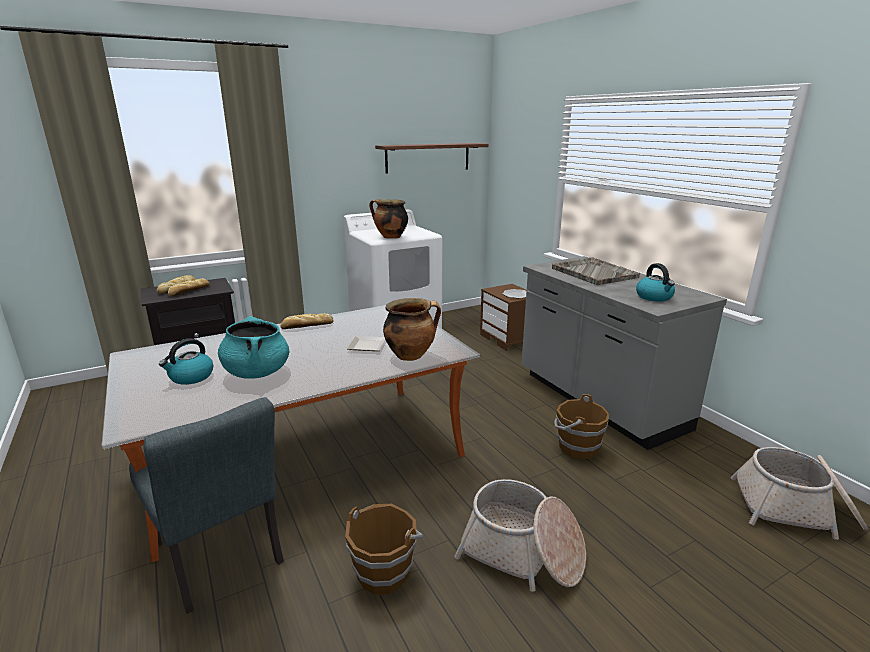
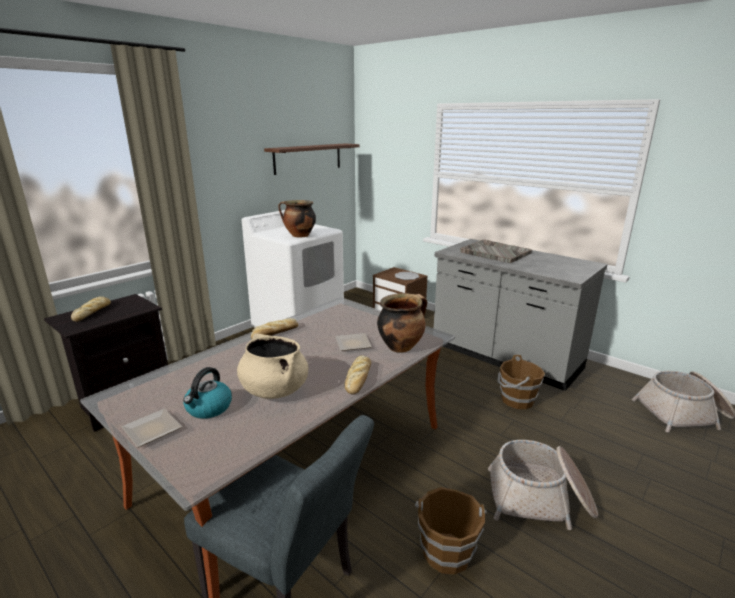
camera: 20 degrees left, 0 degrees up
(136, 385) = (154, 430): none -> plate
(189, 291) = (109, 314): bread -> bread (358, 379)
(257, 372) = (274, 389): turquoise cooking pot -> beige cooking pot
(654, 297) = (561, 268): kettle -> none

